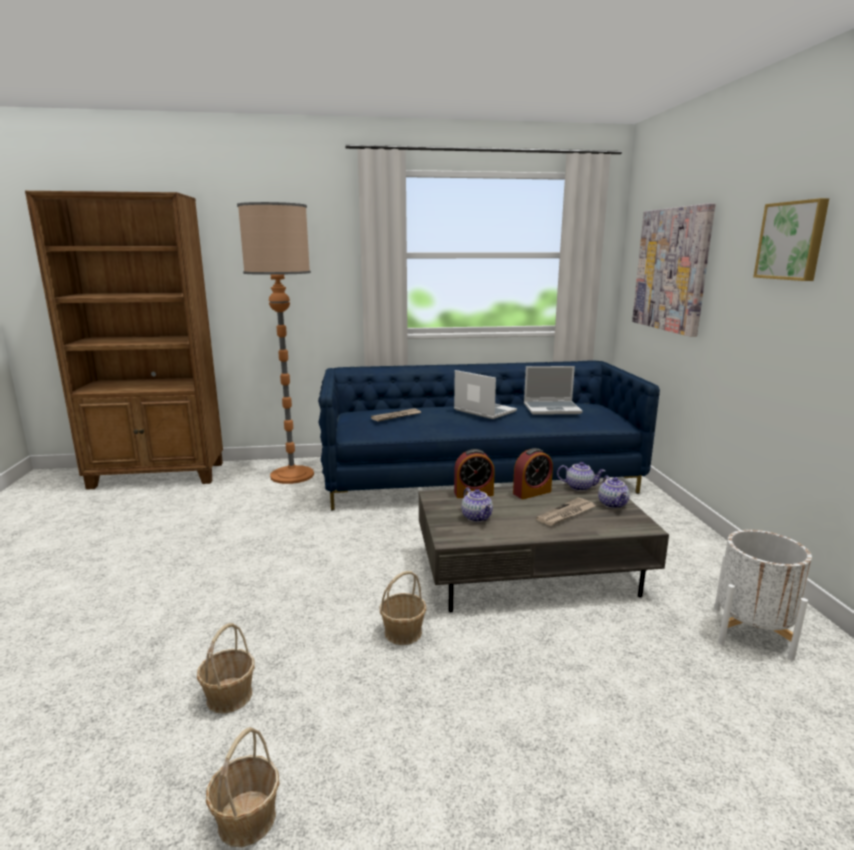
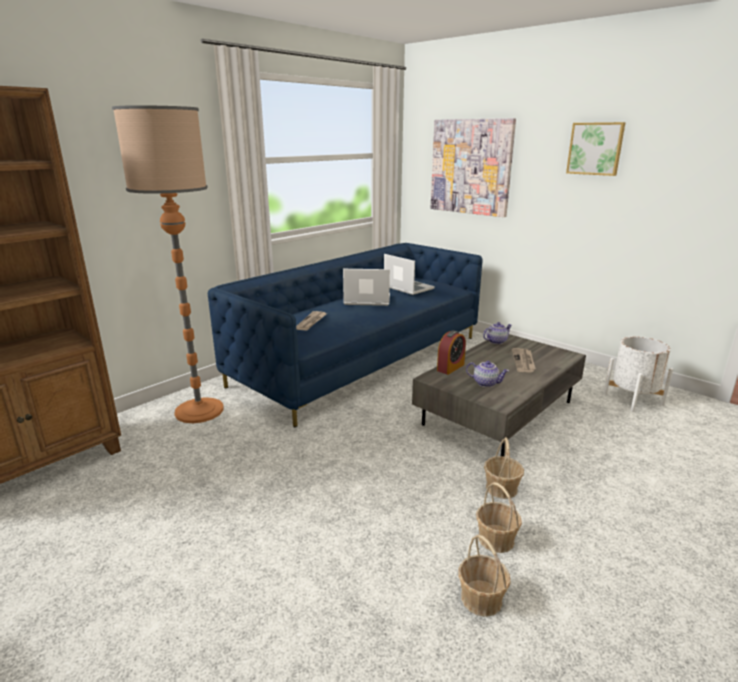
camera: 40 degrees left, 5 degrees up
(246, 819) = (625, 653): basket -> basket (496, 539)
(532, 492) = (480, 354): alarm clock -> none
(552, 409) = (407, 288): laptop -> laptop turned 90 degrees counterclockwise
(613, 504) = (532, 346): teapot -> none

